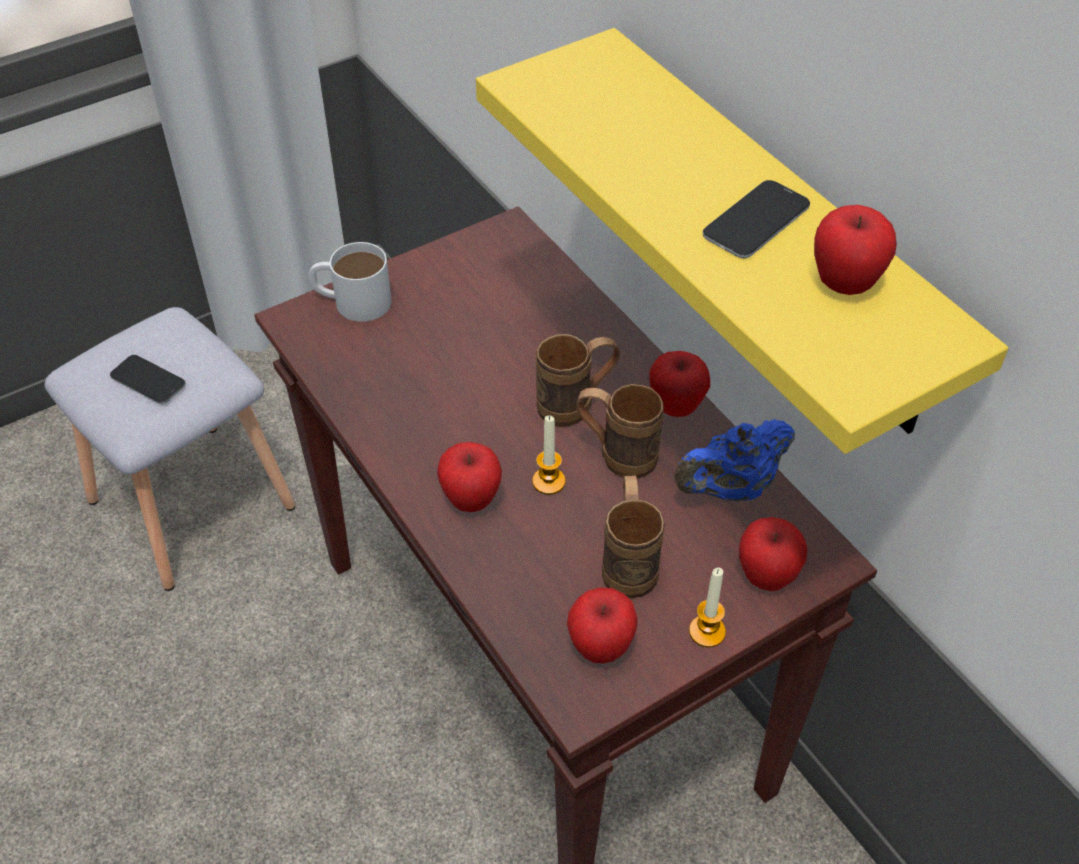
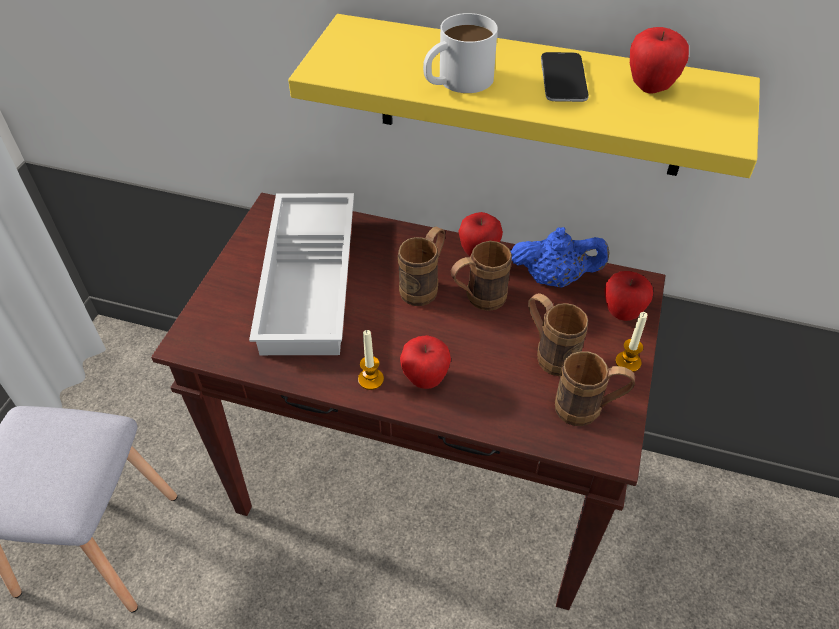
camera: 40 degrees left, 0 degrees up
(148, 381) = (47, 468): phone -> none
(352, 301) = (214, 308): white mug -> white mug (456, 81)
(468, 330) = (312, 281): none -> white tray
(548, 481) = (457, 338): candle -> candle (371, 379)
(600, 648) = (588, 410): apple -> brown mug
(731, 488) = (554, 278): blue teapot -> blue teapot turned 105 degrees counterclockwise

